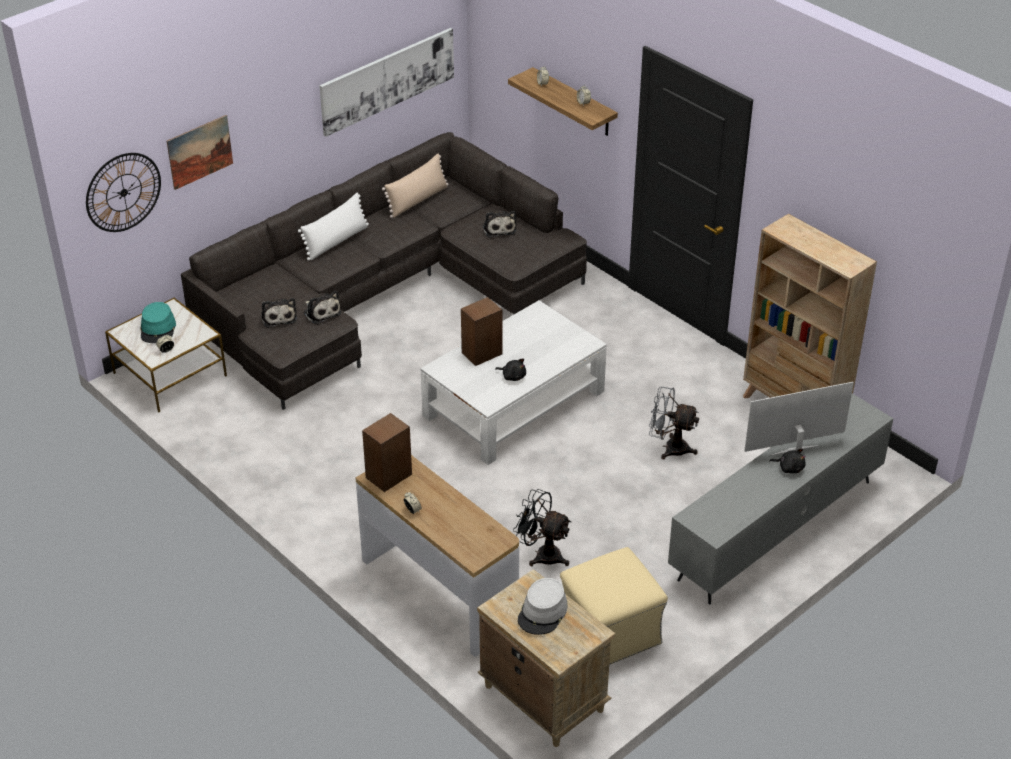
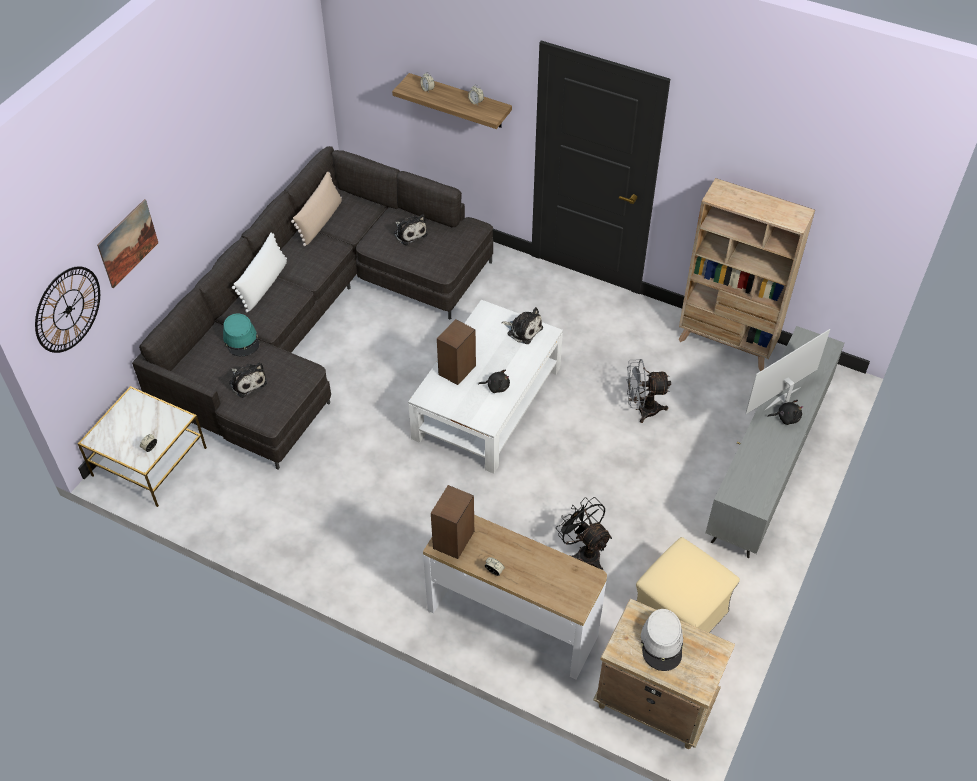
camera: 20 degrees left, 10 degrees up
(158, 329) = (131, 426): turquoise hat -> turquoise hat (241, 339)
(321, 312) = (286, 366): plush toy -> plush toy (523, 330)
(387, 80) = (271, 115): picture -> none
(542, 554) = (584, 552): black fan -> black fan turned 45 degrees clockwise

